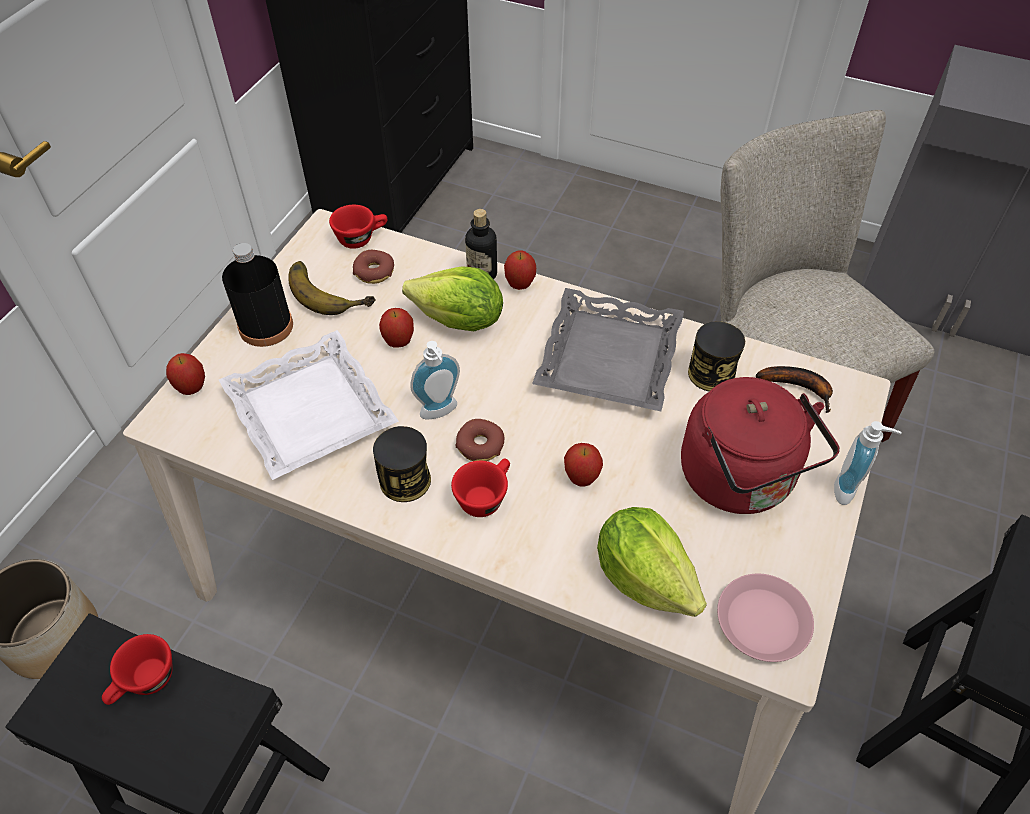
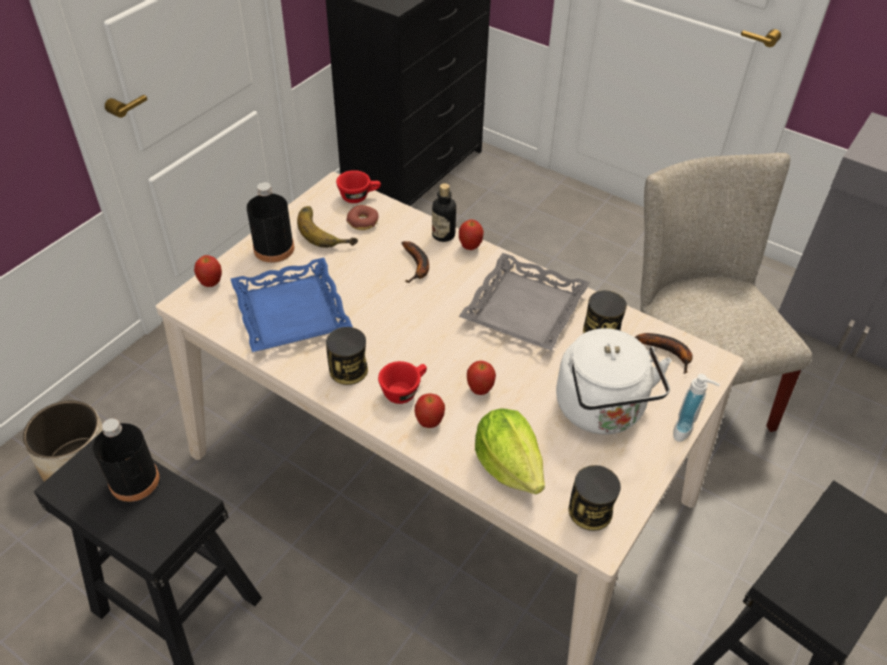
camera: 10 degrees right, 5 degrees down
(145, 683) = (134, 481): red cup -> black bottle
(308, 412) = (290, 312): white tray -> blue tray
(399, 342) = (368, 274): apple -> apple (429, 422)
(440, 413) = (386, 328): soap dispenser -> none
(459, 321) = (417, 266): lettuce -> banana
(480, 445) = (410, 355): donut -> none
(741, 481) = (602, 411): red kettle -> white kettle
(762, 621) = (590, 511): pink plate -> can

